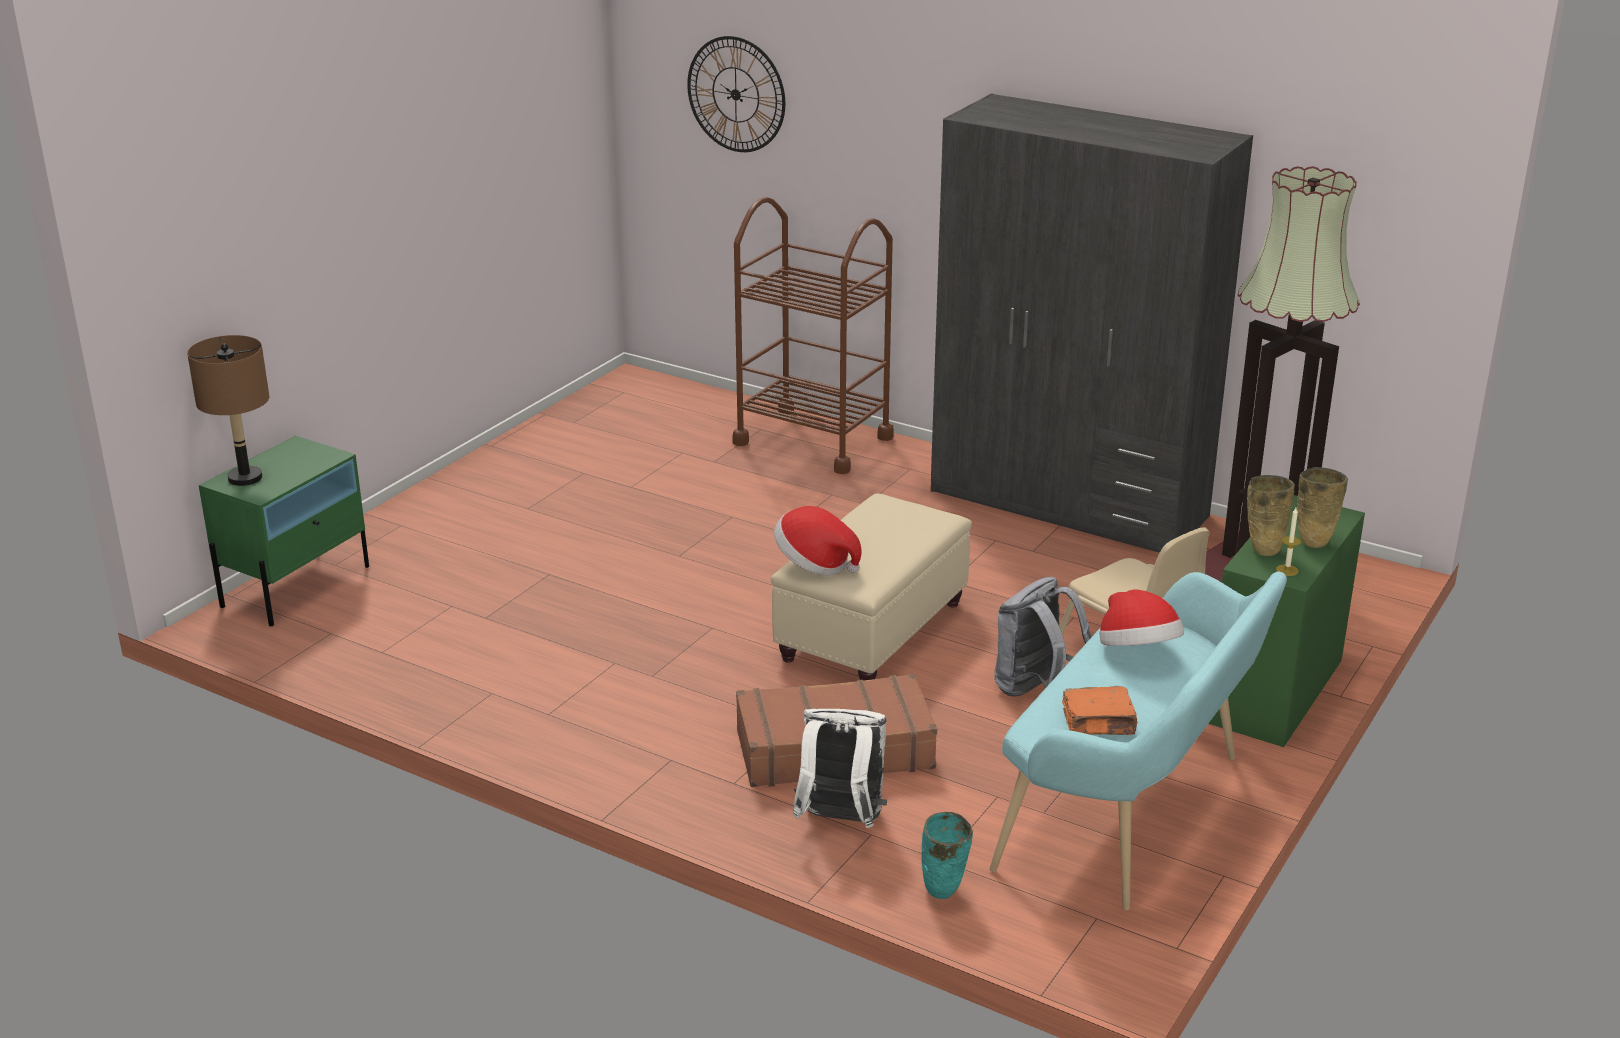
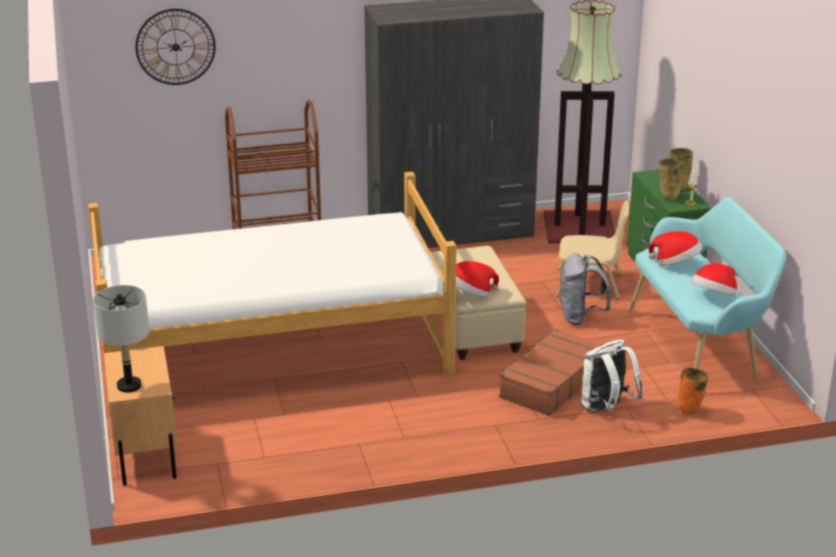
camera: 45 degrees left, 0 degrees up
(244, 478) = (129, 386): brown table lamp -> grey table lamp
(297, 586) = (146, 452): green nightstand -> beige nightstand
(603, 545) = (273, 352): none -> bed
(943, 893) = (690, 412): turquoise vase -> orange vase
(1099, 723) = (714, 297): orange book -> hat

